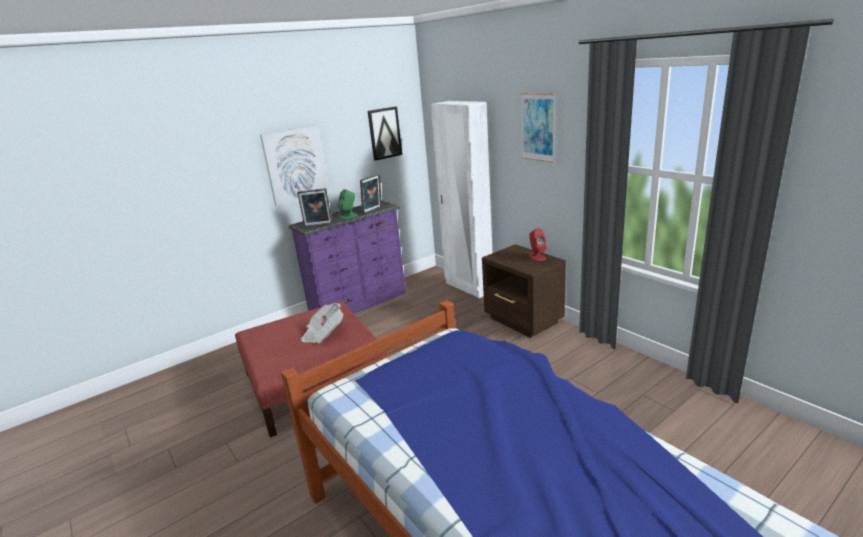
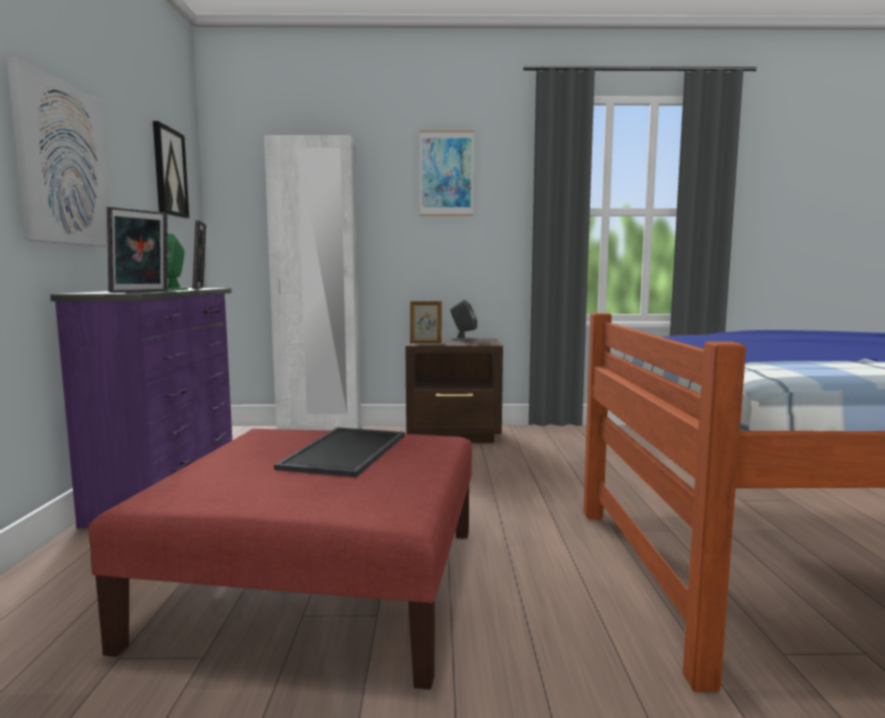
camera: 55 degrees left, 15 degrees down
(323, 334) = (347, 452): newspaper -> tray
(501, 256) = (425, 343): none -> picture frame
(537, 257) = (463, 339): red speaker -> grey speaker

